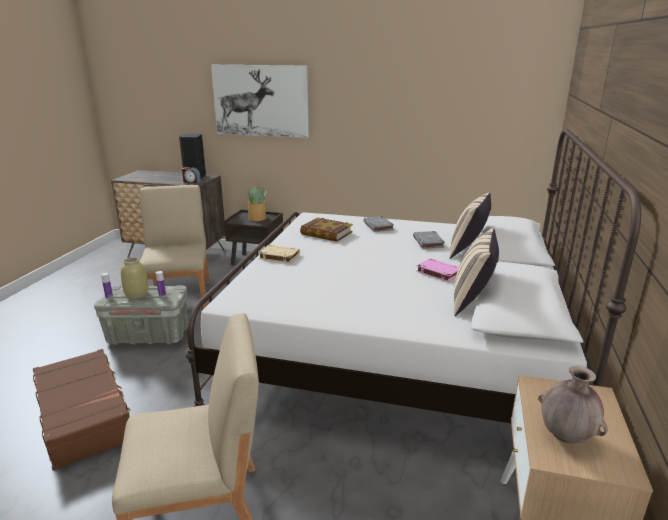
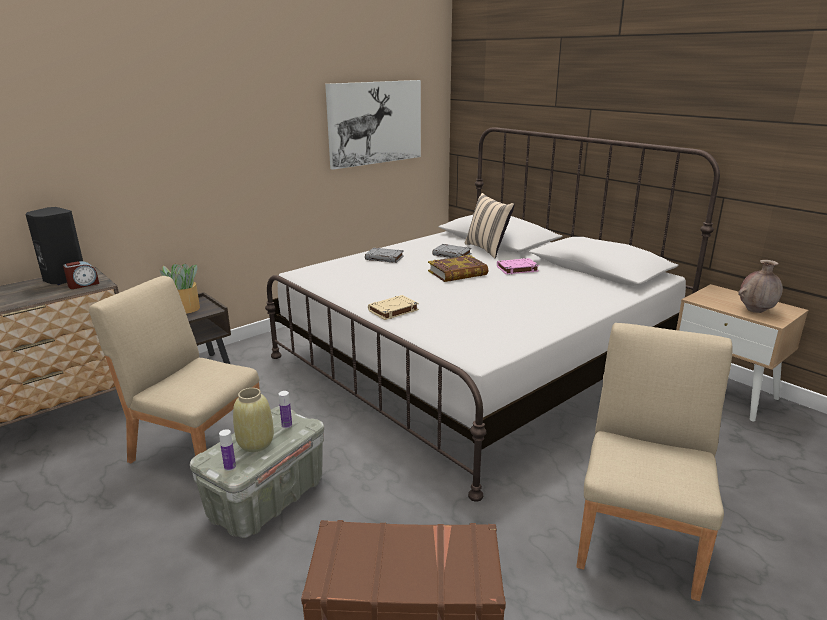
camera: 55 degrees left, 0 degrees up
(260, 101) = (149, 140): picture -> picture (375, 123)
(326, 233) = (366, 279): book -> book (458, 273)
(472, 301) = (579, 275): beige pillow -> none

